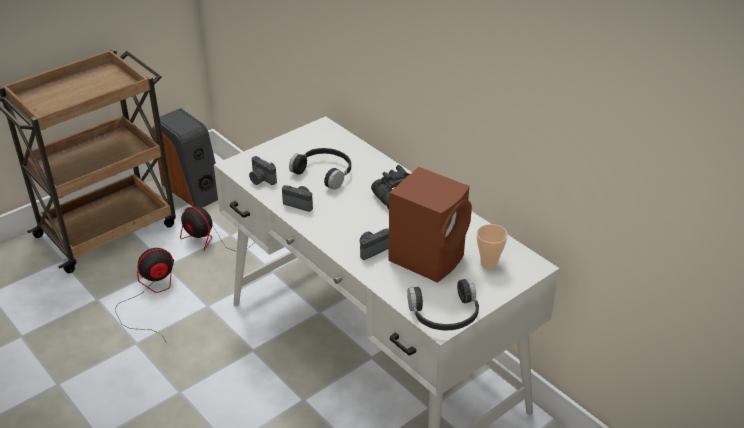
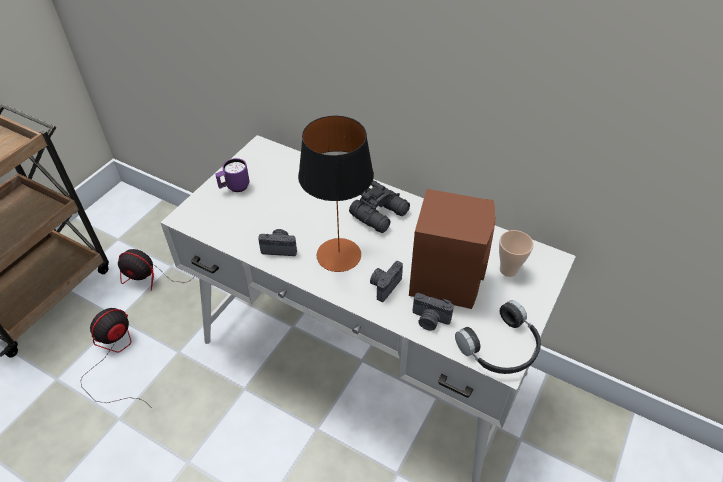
camera: 20 degrees left, 10 degrees up
(193, 189) = (114, 225): speaker -> none
(261, 180) = (223, 229): camera -> camera (429, 320)
(285, 152) = (234, 188): none -> purple mug
(325, 172) = (288, 202): black headphones -> none
(346, 219) = (339, 255): none -> table lamp

